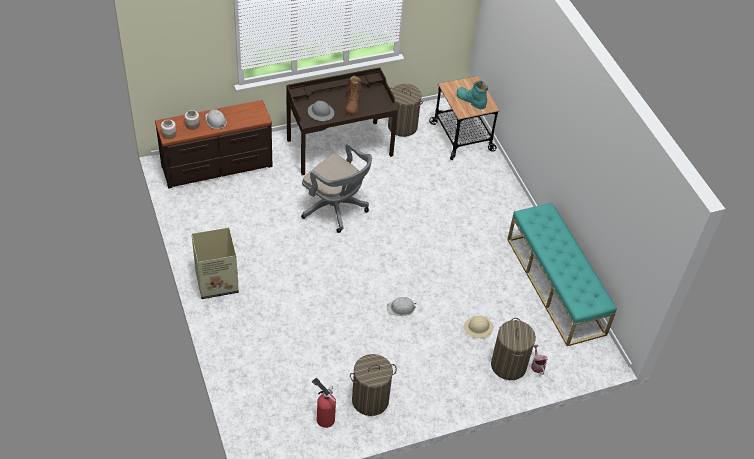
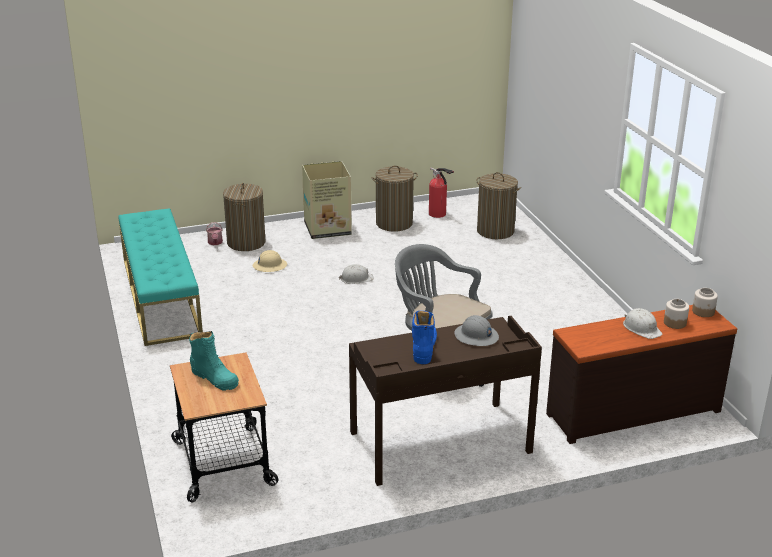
camera: 175 degrees left, 20 degrees down
(216, 282) = (580, 296): cardboard box -> cardboard box (328, 229)
(352, 104) = (424, 348): brown boot -> blue boot
(402, 126) = (328, 478): laundry basket -> laundry basket (495, 231)

